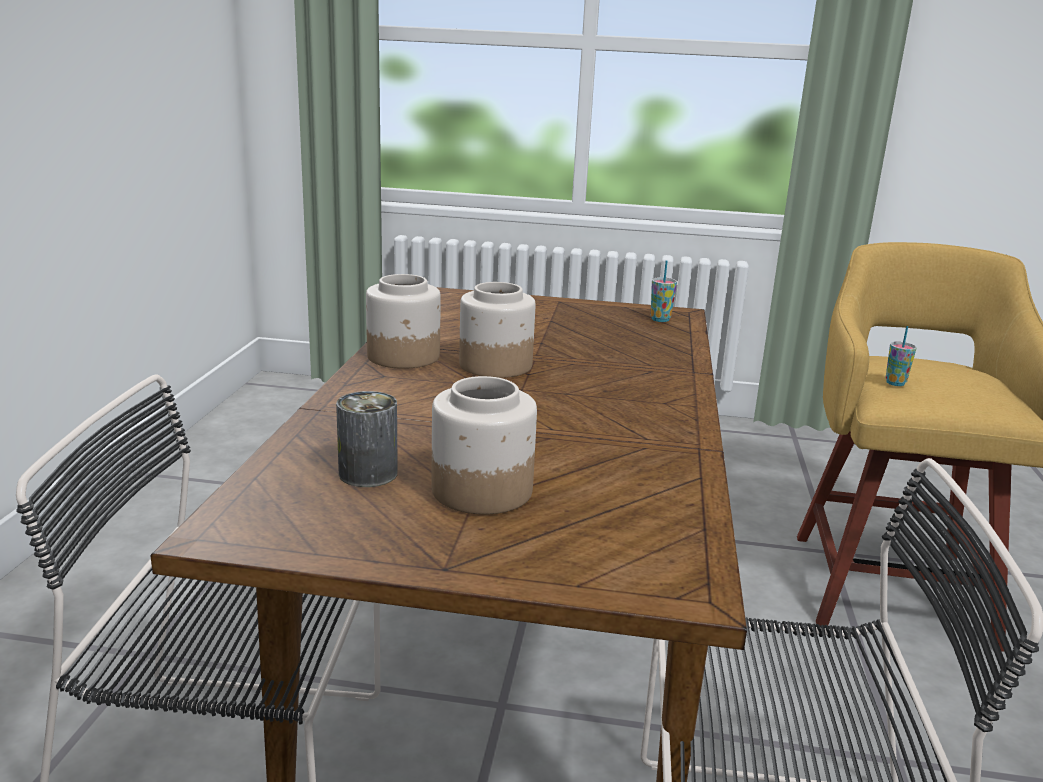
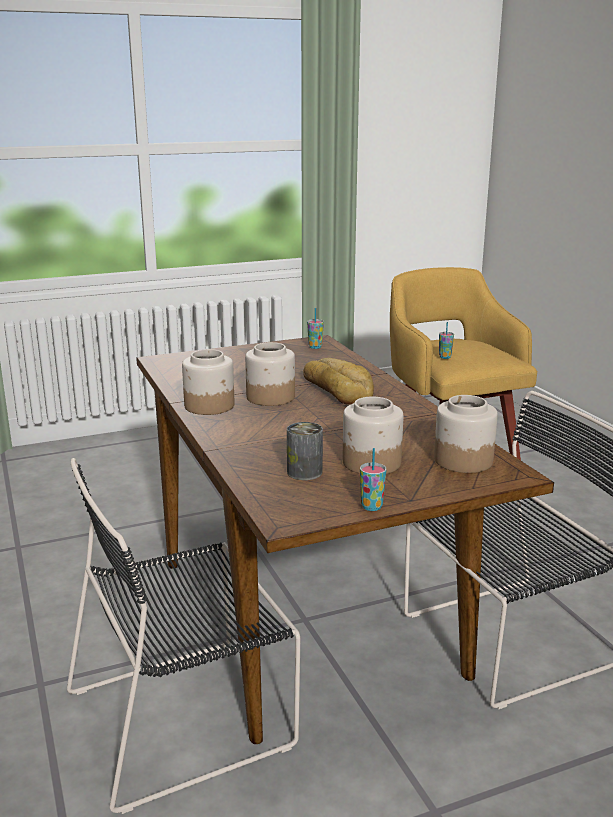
camera: 30 degrees left, 0 degrees up
(369, 557) = (371, 507): none -> cup
(603, 378) = (338, 390): none -> bread
(631, 533) = (462, 460): none -> jar

